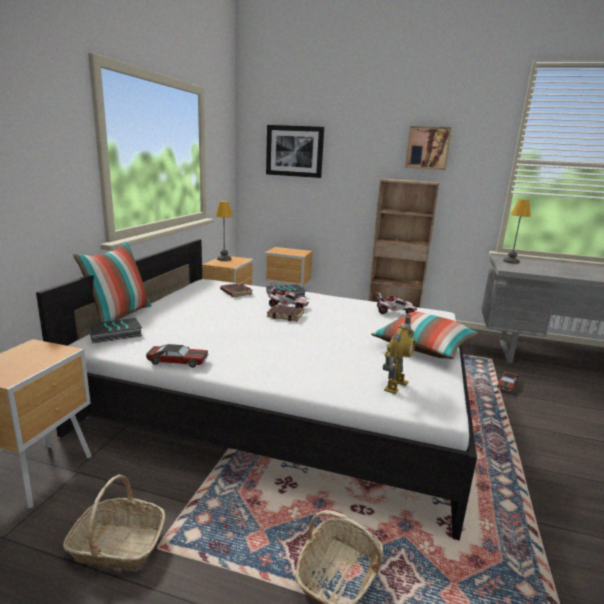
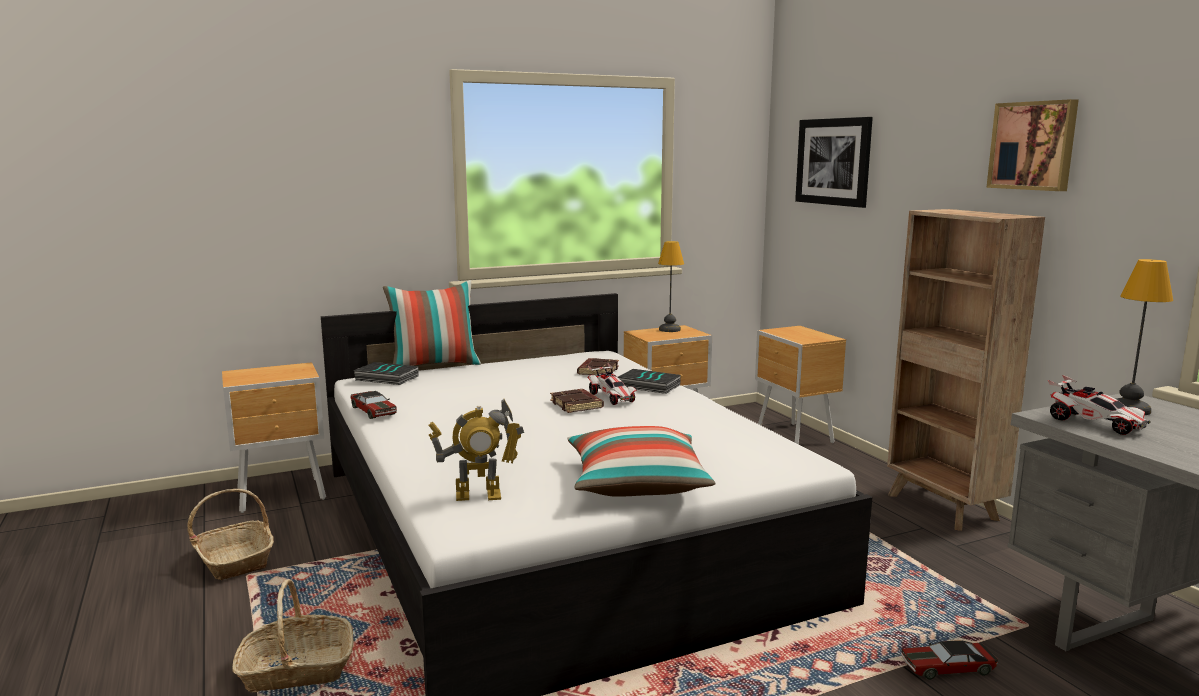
camera: 50 degrees right, 5 degrees down
(394, 312) = (734, 440): toy car -> toy car (1094, 423)

